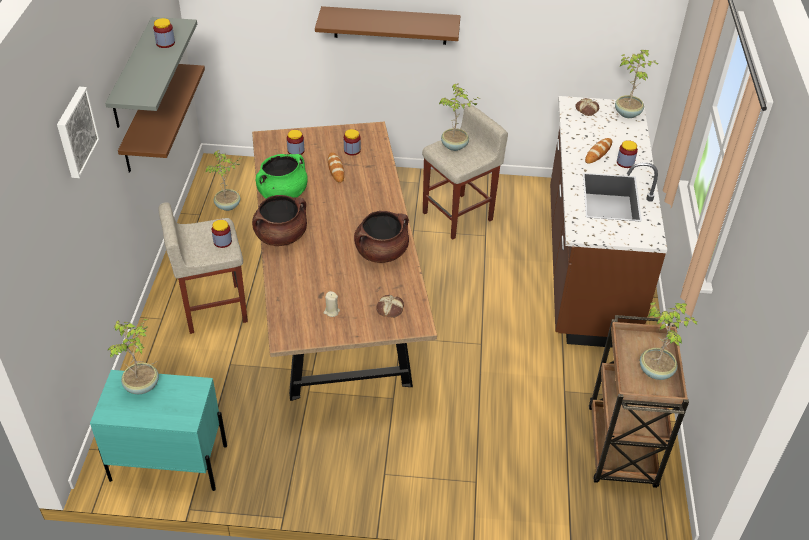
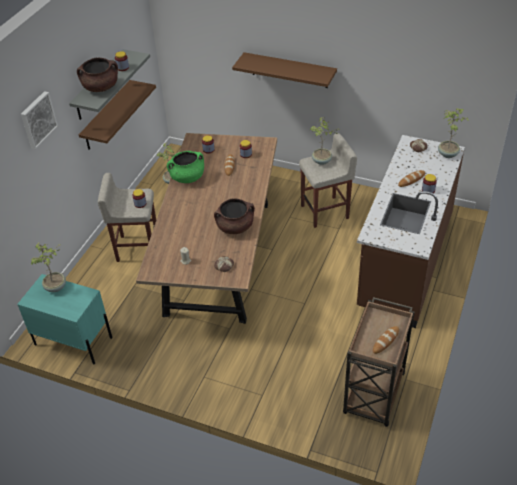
camera: 20 degrees right, 0 degrees up
(281, 236) = (174, 206): brown cooking pot -> brown cooking pot (101, 87)
(656, 370) = (385, 341): potted plant -> bread

